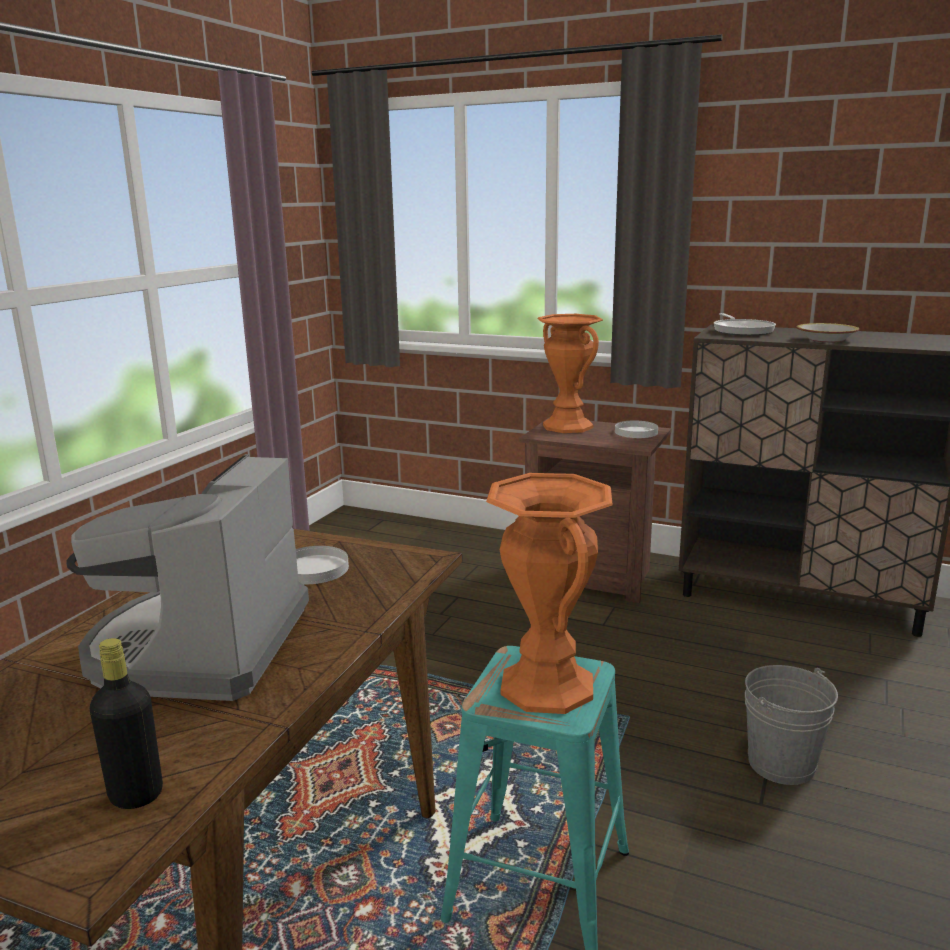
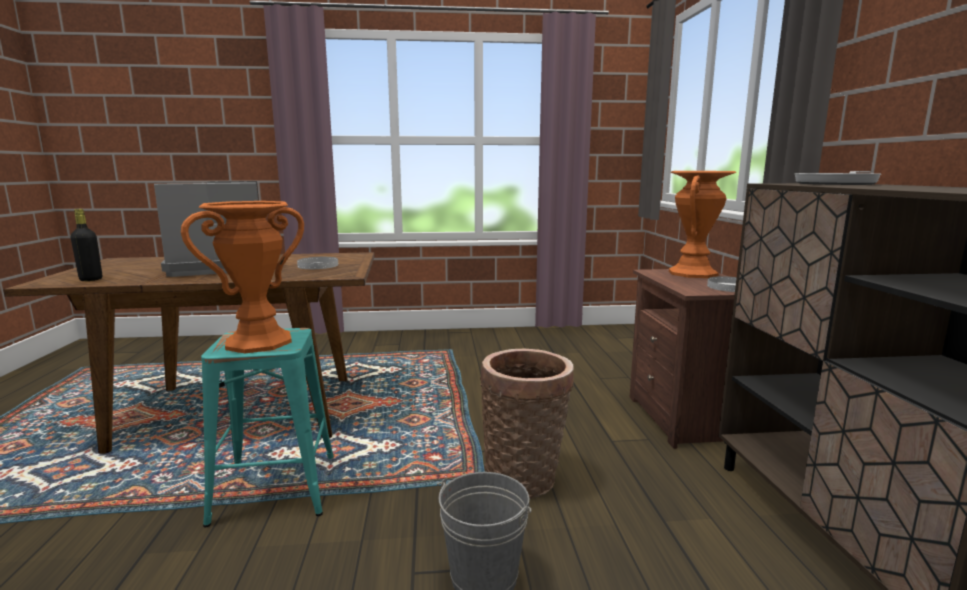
camera: 60 degrees right, 5 degrees down
(639, 693) = (524, 478): none -> basket
(826, 339) = (883, 187): bowl -> none

